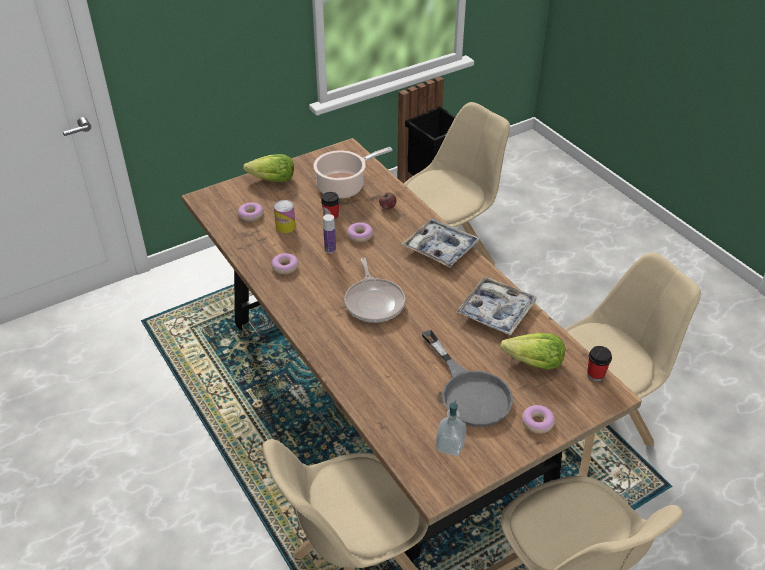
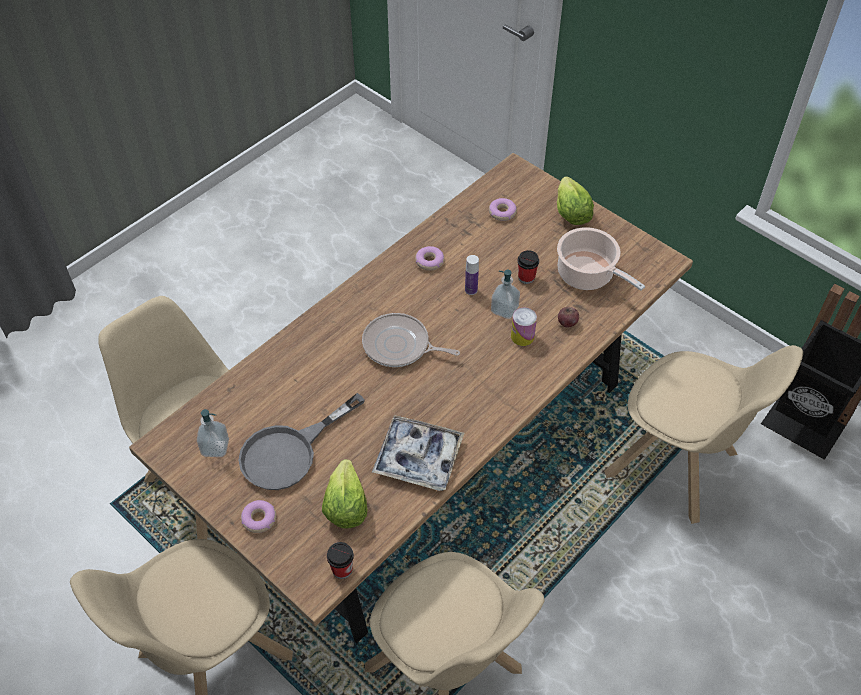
camera: 75 degrees right, 10 degrees up
(285, 226) = (494, 245): can -> can (522, 336)
(360, 235) = (504, 309): donut -> soap dispenser
(374, 302) = (399, 346): frying pan -> frying pan turned 45 degrees clockwise
(440, 248) = (510, 387): tray -> none

